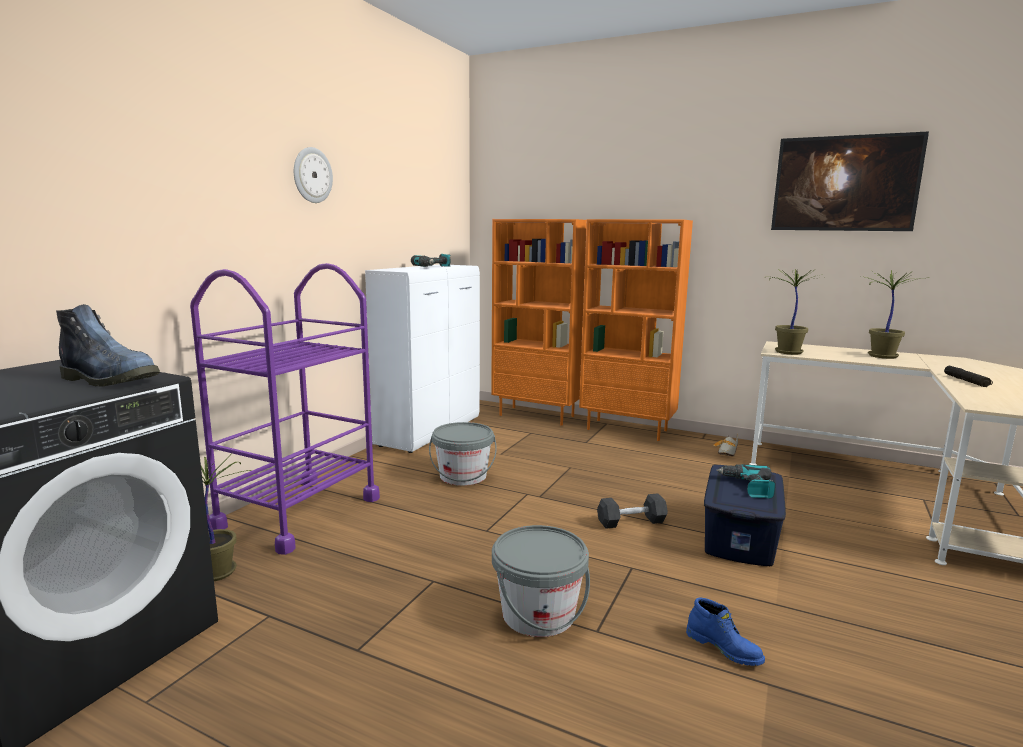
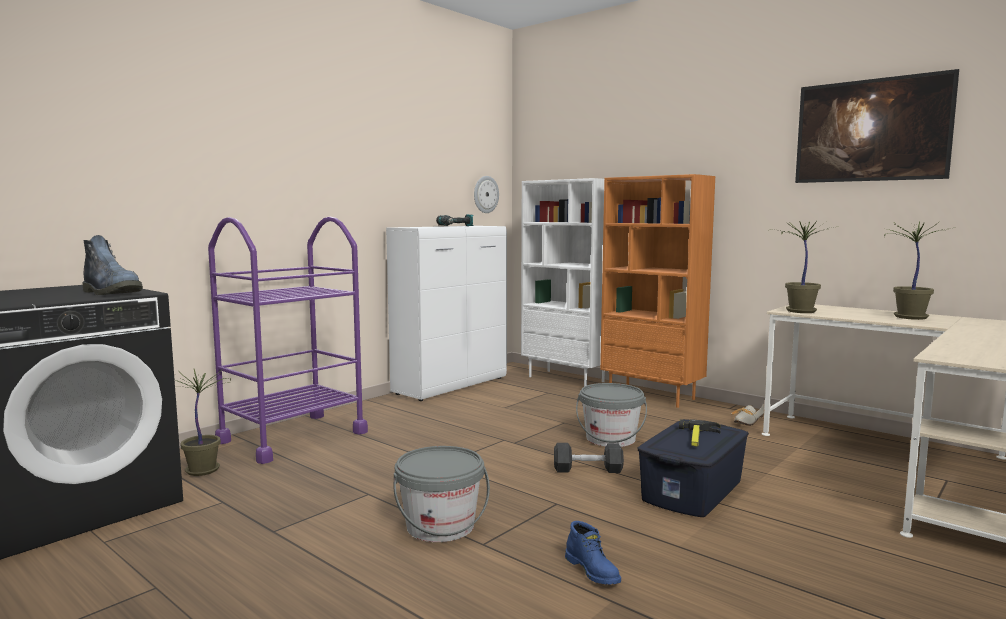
camera: 15 degrees right, 5 degrees down
(312, 175) = (333, 142): wall clock -> wall clock (485, 194)
(463, 476) = (454, 422): grey bucket -> grey bucket (610, 439)
(537, 415) = (567, 379): orange bookcase -> white bookcase
(748, 487) = (698, 438): power drill -> hammer
(966, 381) = (970, 338): black flashlight -> none

